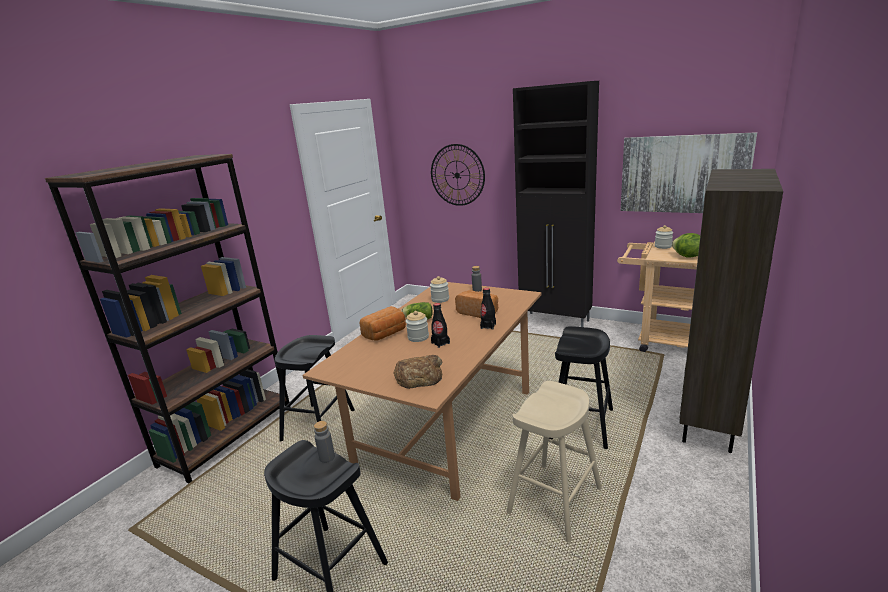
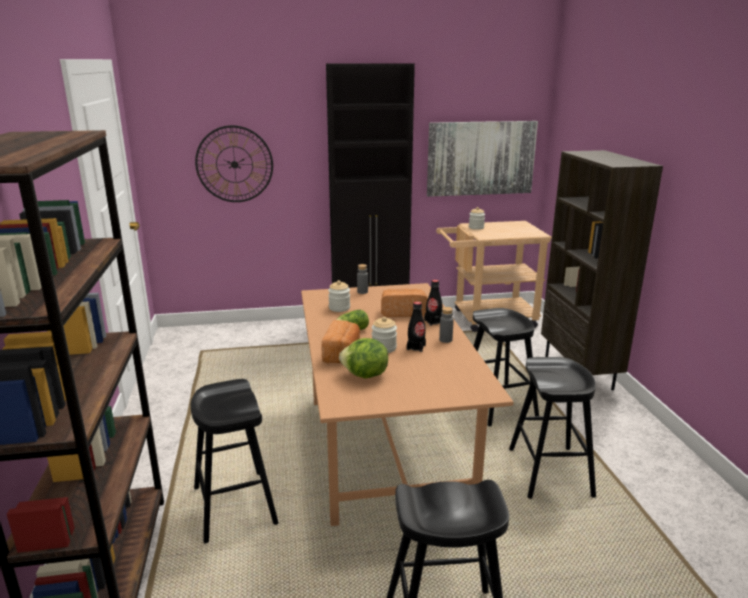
camera: 40 degrees left, 0 degrees up
(327, 457) = (451, 488): grey bottle -> grey bottle (445, 340)
(419, 376) = (450, 381): bread -> none
(555, 500) = (549, 472): beige stool -> black stool
(687, 257) = (507, 234): lettuce -> lettuce (365, 375)

